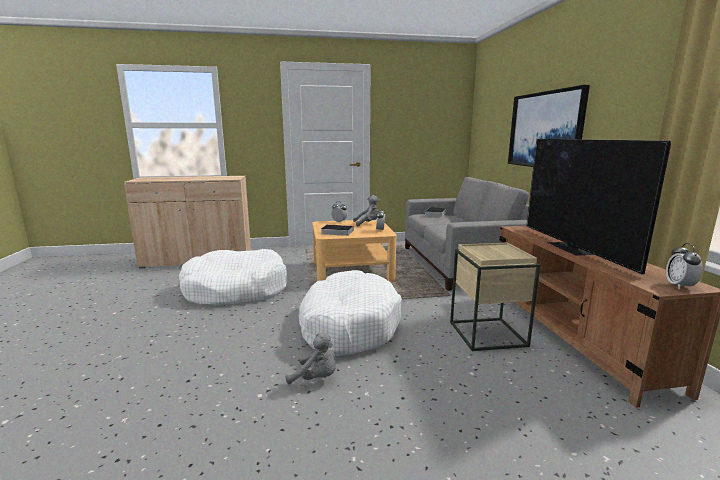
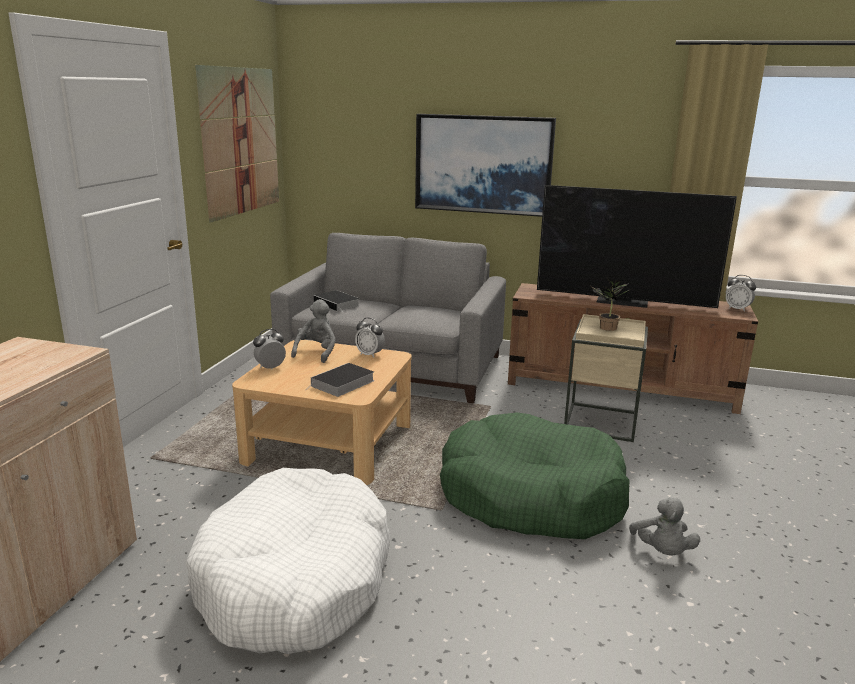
camera: 65 degrees left, 5 degrees up
(316, 378) = (662, 552): grey plush toy -> grey plush toy turned 135 degrees clockwise
(348, 325) = (531, 496): white dog bed -> green dog bed
(426, 120) = (241, 141): none -> picture
(492, 251) = (606, 328): none -> potted plant

